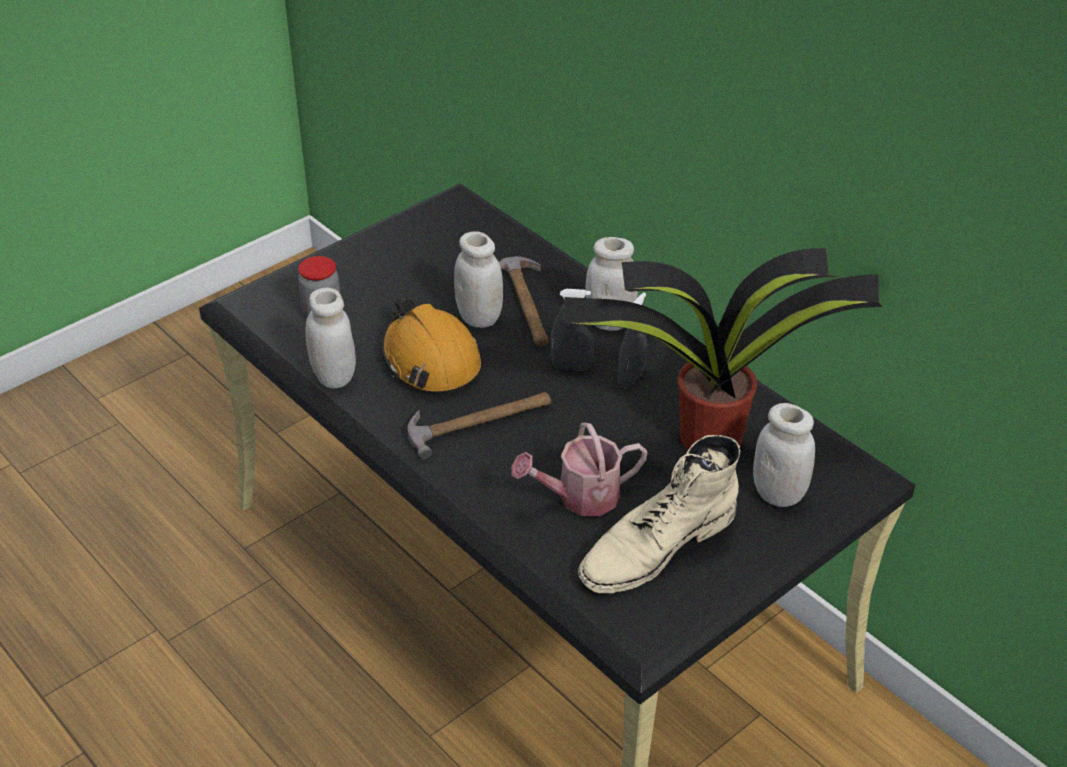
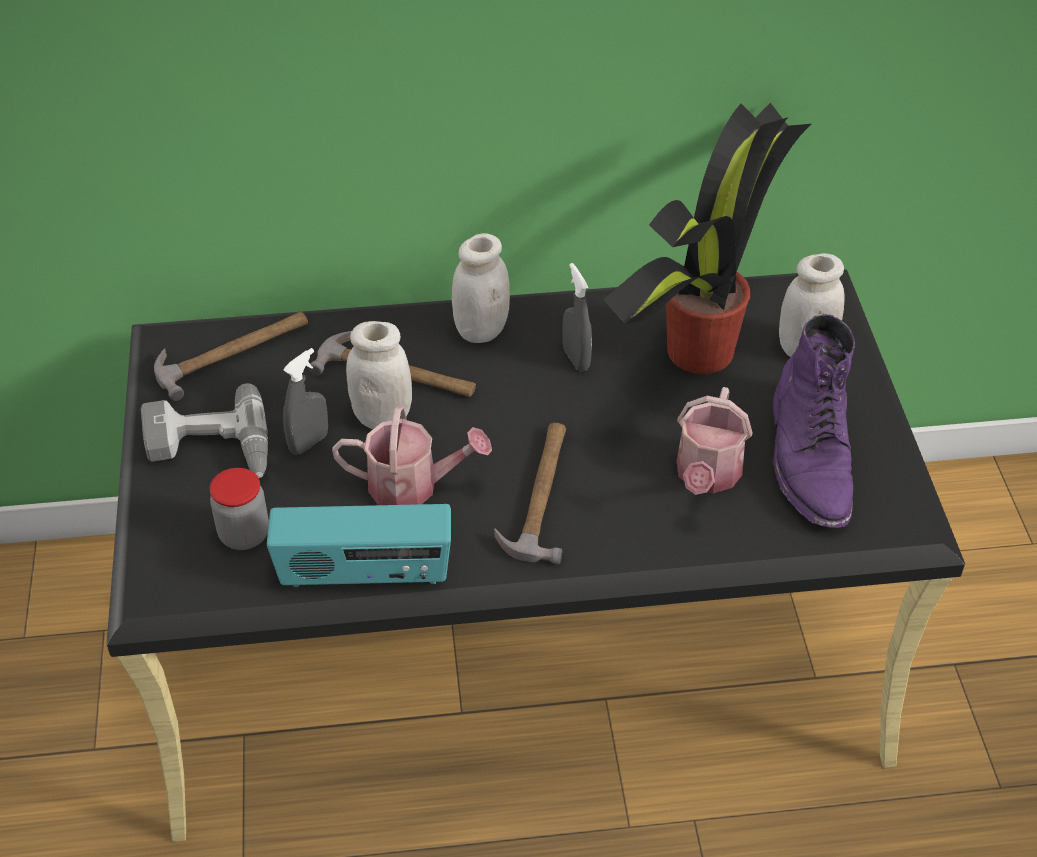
camera: 55 degrees left, 5 degrees up
(334, 377) = (365, 575): white jar -> radio
(378, 263) = (209, 451): none -> power drill
(430, 360) = (413, 486): orange hard hat -> watering can
(471, 229) = (233, 352): none -> hammer
(571, 367) = (522, 389): grey spray bottle -> grey spray bottle (309, 443)
(656, 546) = (809, 458): beige boot -> purple boot

